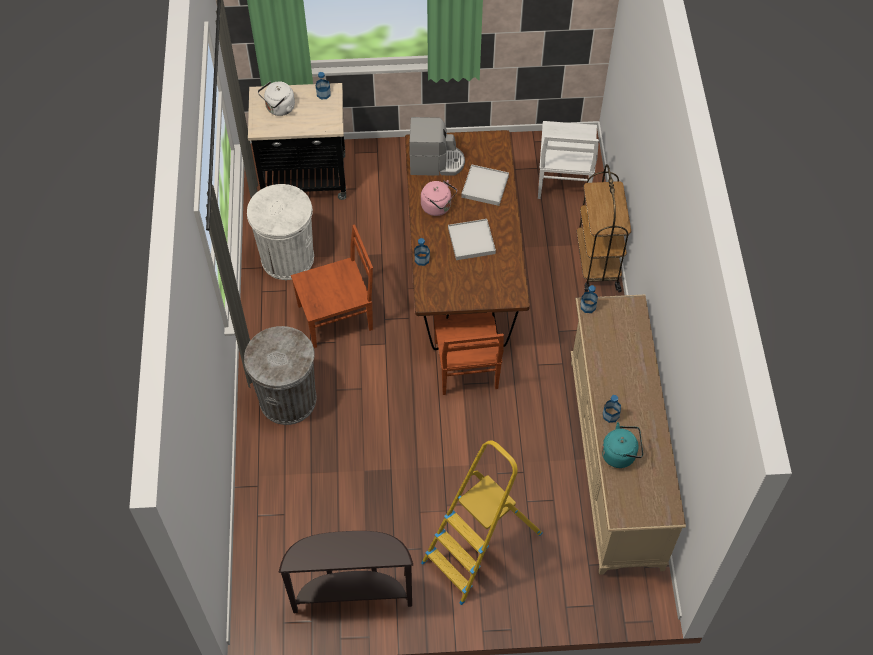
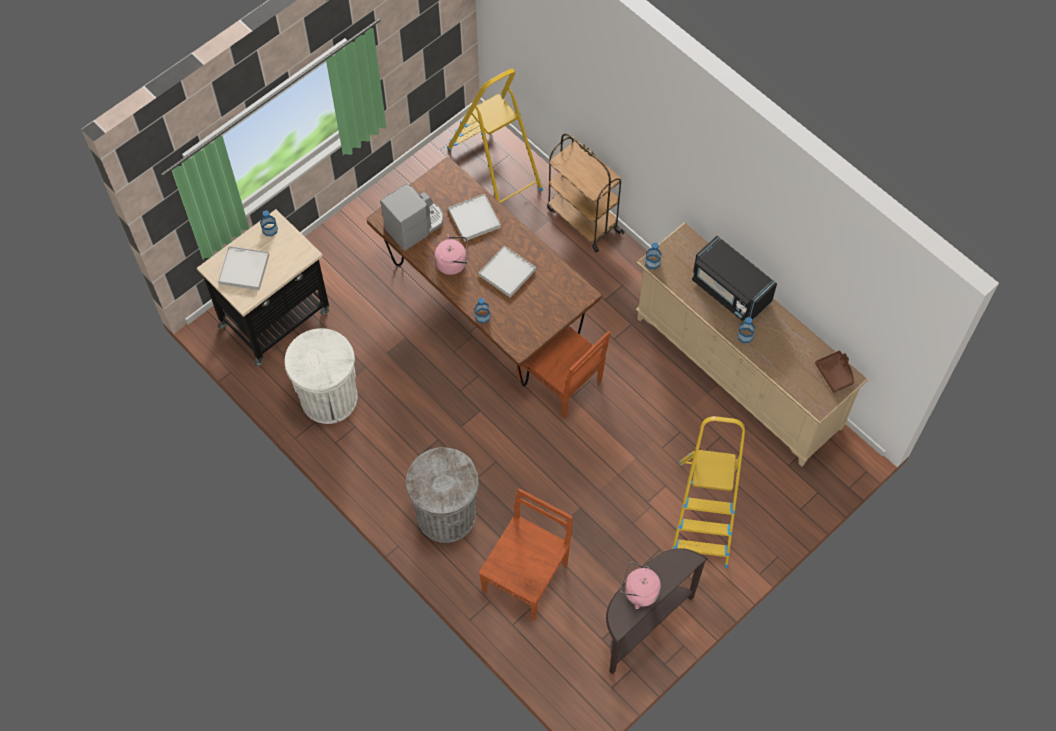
camera: 40 degrees left, 5 degrees up
(279, 108) = (244, 269): white kettle -> white tray
(333, 547) = (639, 591): none -> pink kettle
(337, 317) = (420, 417): brown chair -> brown chair (526, 576)
(563, 179) = (494, 168): white chair -> yellow step ladder
(620, 454) = (778, 360): turquoise kettle -> none
(632, 371) = (730, 290): none -> black microwave
(660, 500) = (835, 373): none -> brown tray

